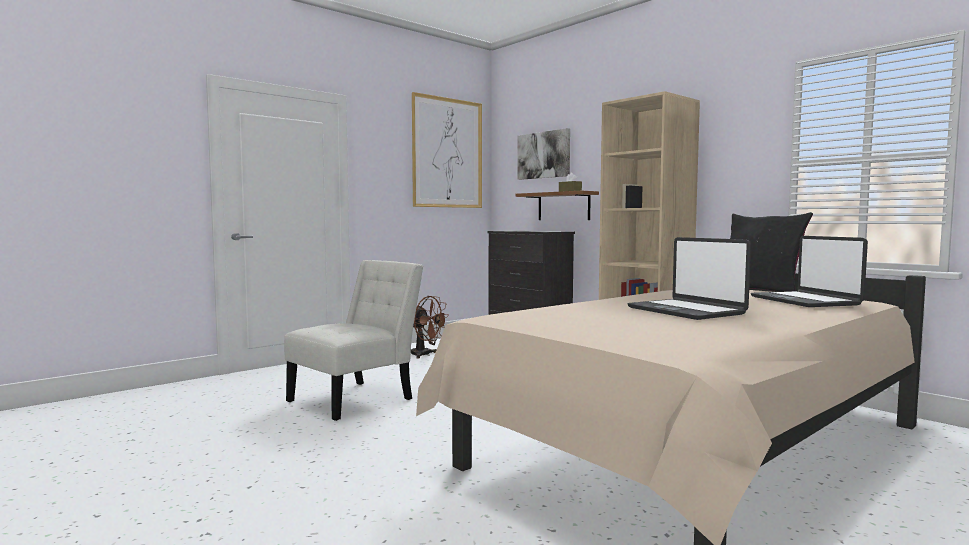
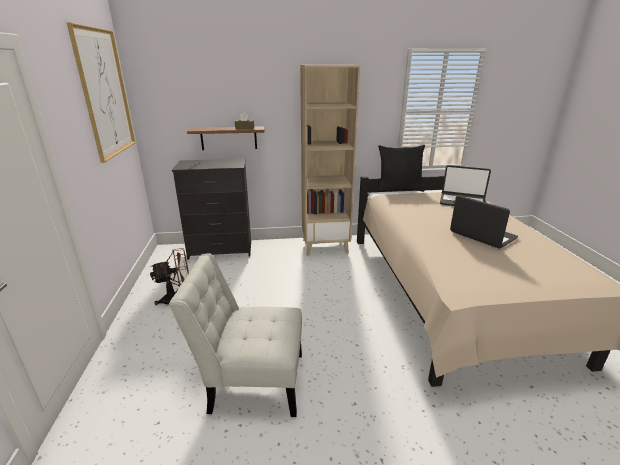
camera: 55 degrees left, 20 degrees up
(356, 399) = (251, 381): white chair -> white chair turned 75 degrees counterclockwise
(543, 155) = (200, 92): picture -> none
(686, 311) = (482, 235): laptop -> laptop turned 135 degrees counterclockwise

